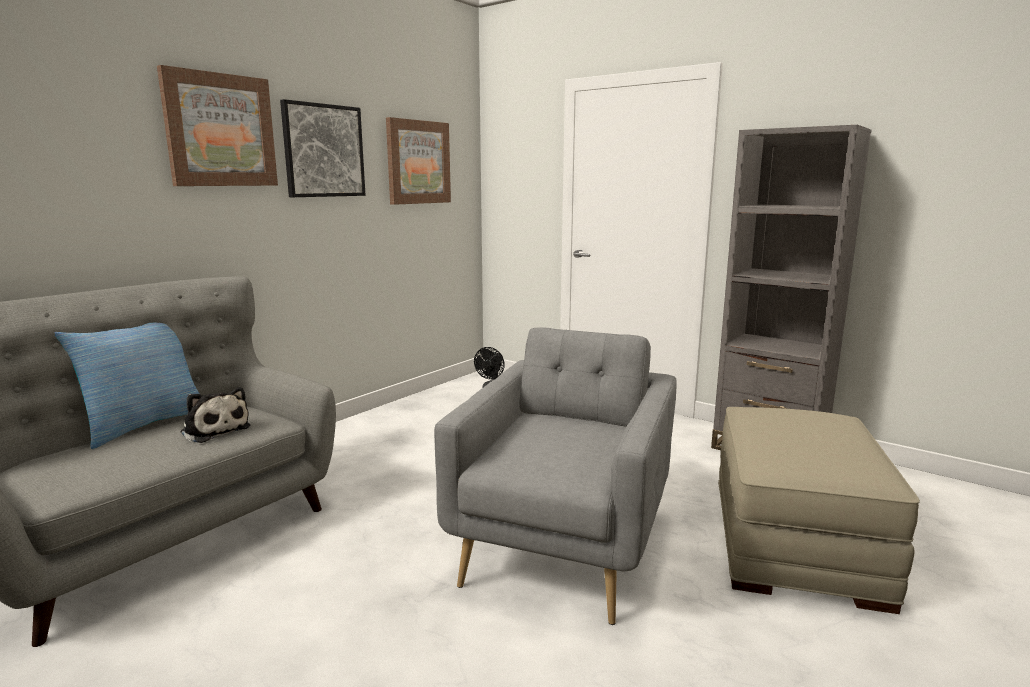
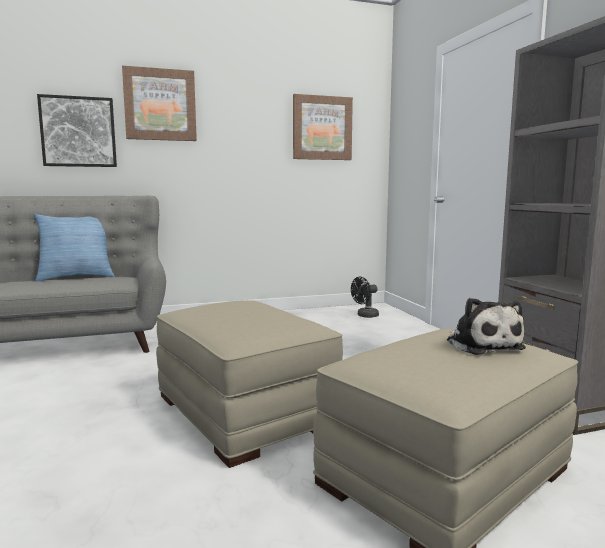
camera: 35 degrees right, 5 degrees down
(214, 430) = (92, 282): plush toy -> plush toy (482, 345)
(323, 151) = (237, 118): picture -> picture (78, 132)
(565, 544) = (245, 411): grey armchair -> beige ottoman

